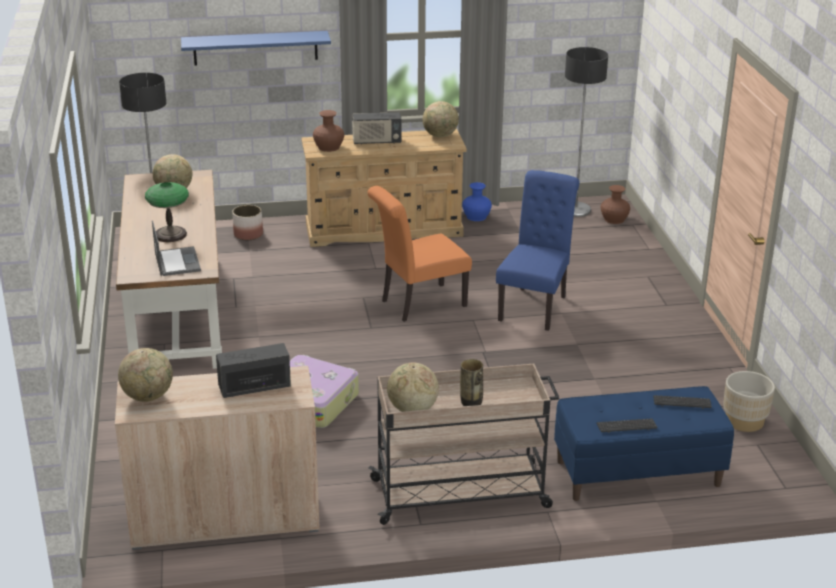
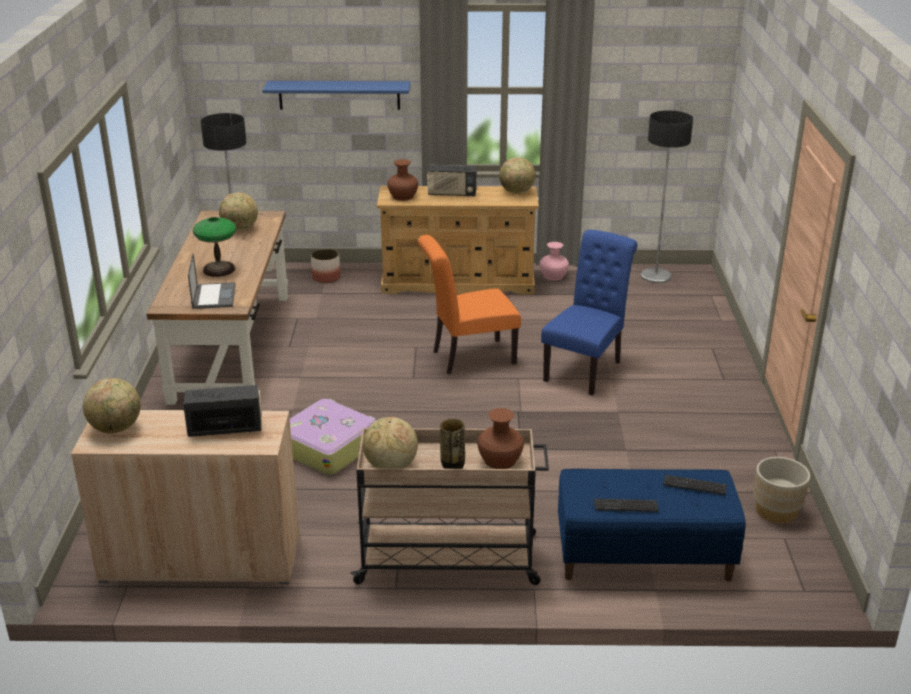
camera: 10 degrees right, 0 degrees up
(476, 216) = (553, 276): blue vase -> pink vase
(614, 219) = (693, 288): brown vase -> brown vase (500, 460)

